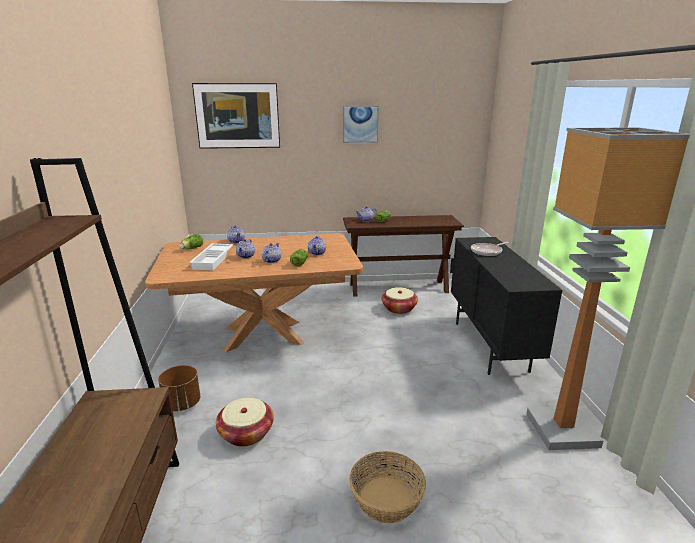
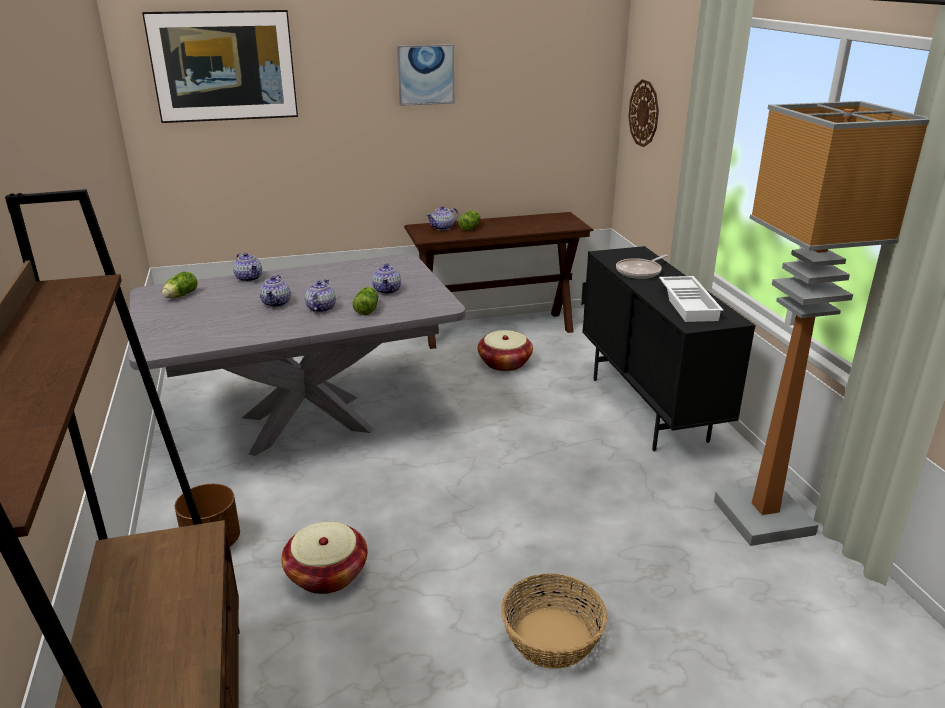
camera: 10 degrees left, 5 degrees up
(213, 260) = (226, 313): white tray -> white tray (689, 304)
(264, 336) = (307, 424): brown dining table -> grey dining table
(501, 151) = (644, 113): none -> wall clock

